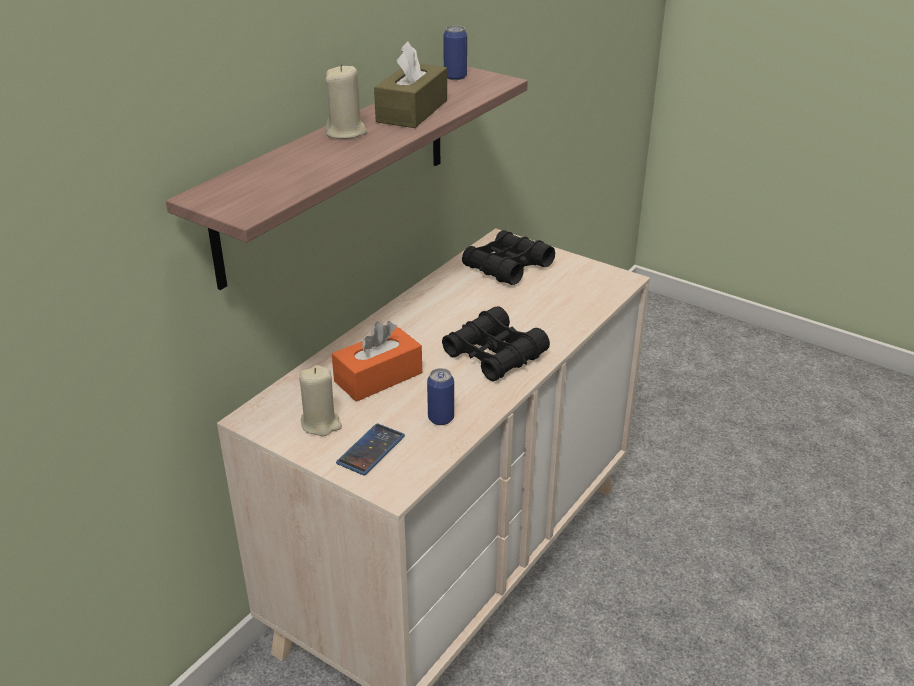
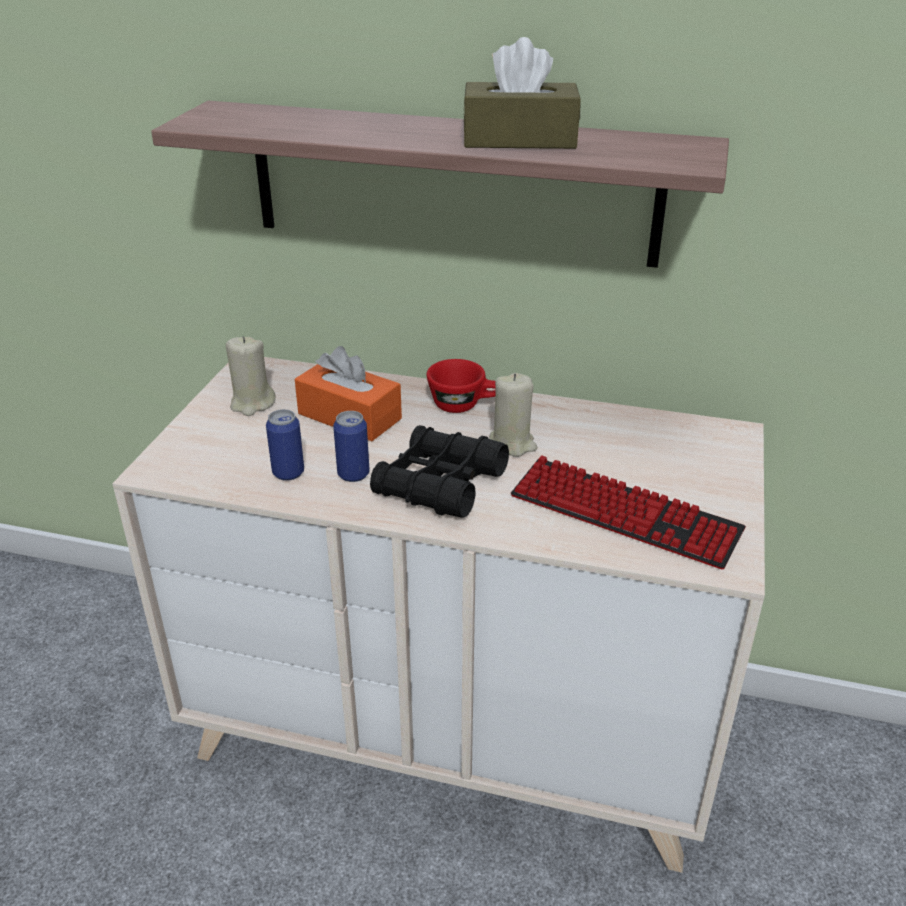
camera: 70 degrees right, 0 degrees up
(346, 132) = (422, 125): beige candle -> beige candle (512, 443)
(371, 450) = (216, 442): phone -> none
(399, 324) = (464, 405): none -> red cup
(455, 77) = (671, 142): can -> can (353, 474)
(507, 267) = (664, 453): black binoculars -> none
(563, 297) = (623, 514): none -> keyboard

